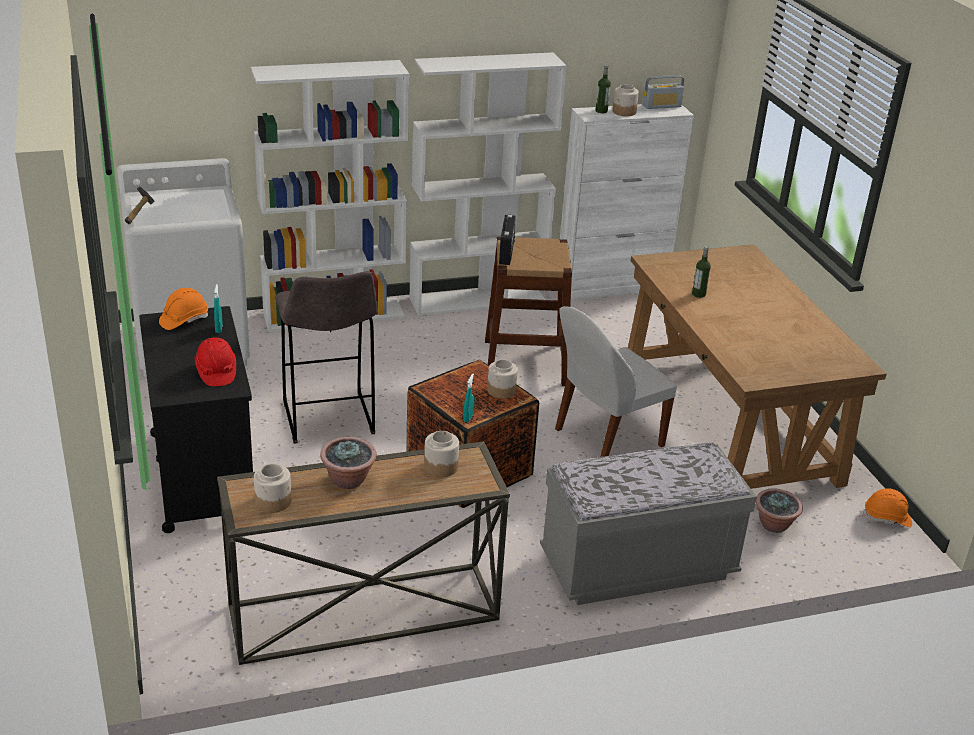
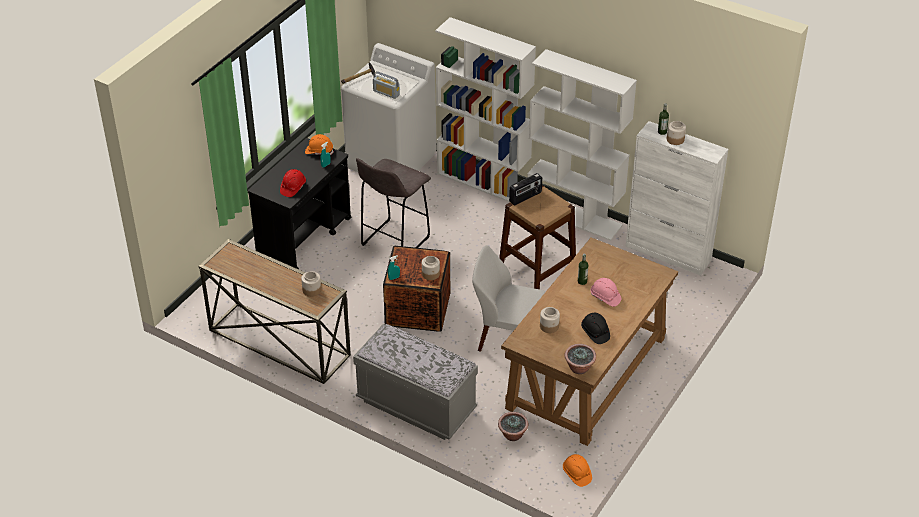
camera: 50 degrees right, 10 degrees up
(273, 501) = (231, 263): jar -> jar (549, 326)
(348, 480) = (270, 272): potted plant -> potted plant (579, 368)
(661, 106) = (709, 146): radio -> radio (386, 93)
(743, 296) = (605, 297): none -> pink hard hat
(796, 329) = (595, 333): none -> black hard hat

